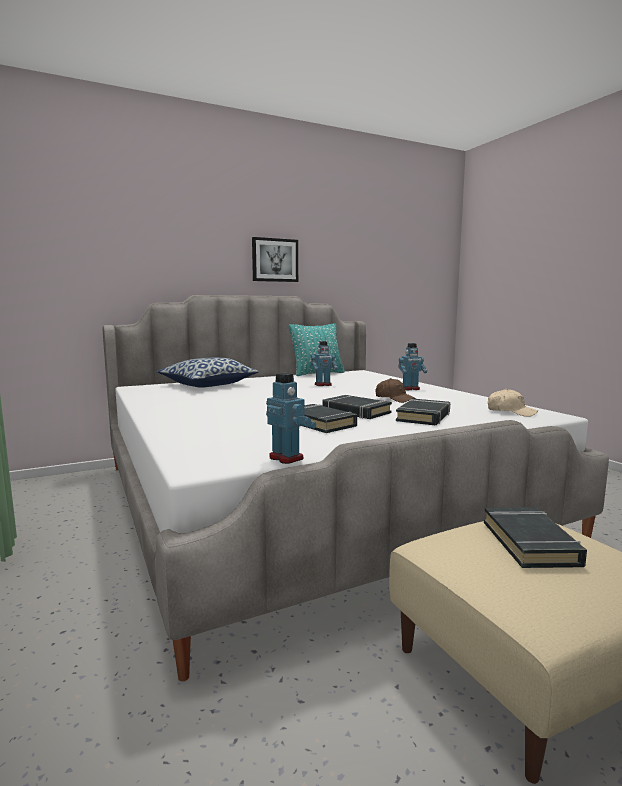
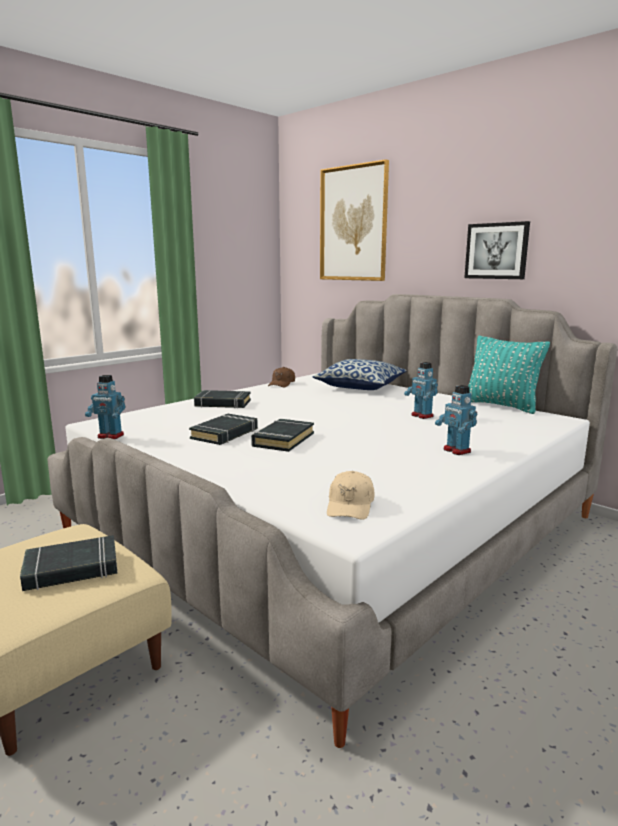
camera: 70 degrees right, 5 degrees up
(119, 221) = (353, 224): none -> picture
(287, 458) = (110, 436): toy robot -> toy robot turned 75 degrees clockwise
(394, 399) = (373, 448): brown cap -> brown cap (282, 384)
(424, 417) = (280, 465): black book -> black book (222, 403)

